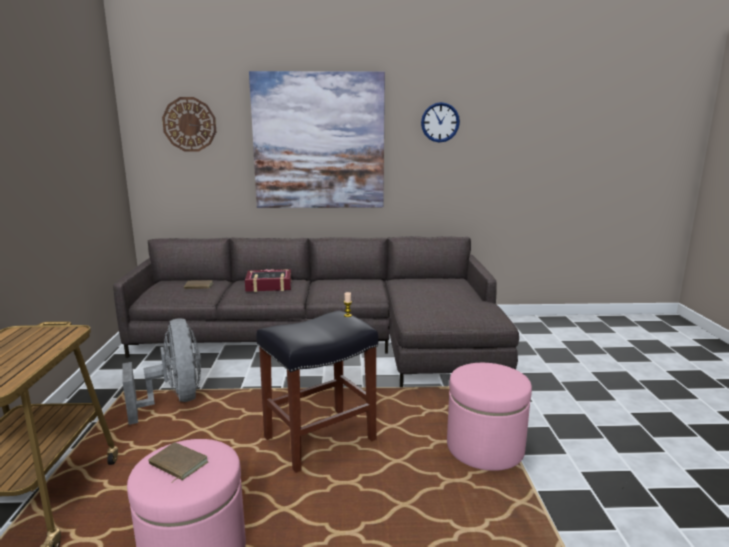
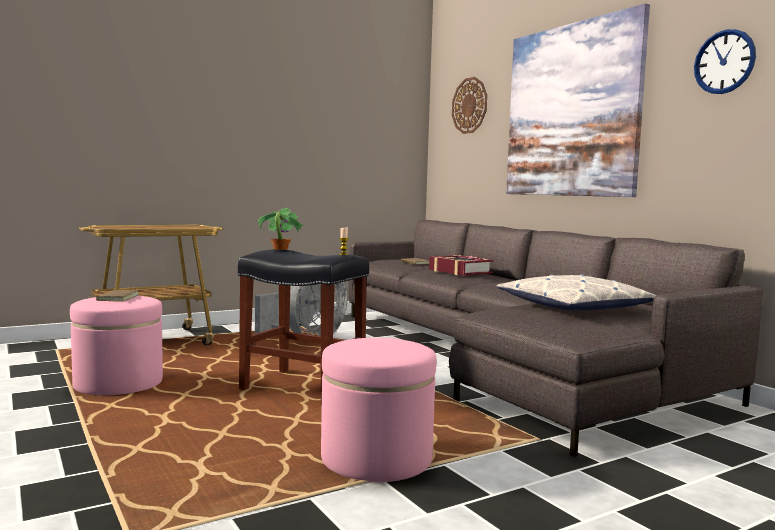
camera: 60 degrees right, 10 degrees down
(281, 329) = (280, 249): none -> potted plant
(431, 296) = (574, 306): none -> pillow

